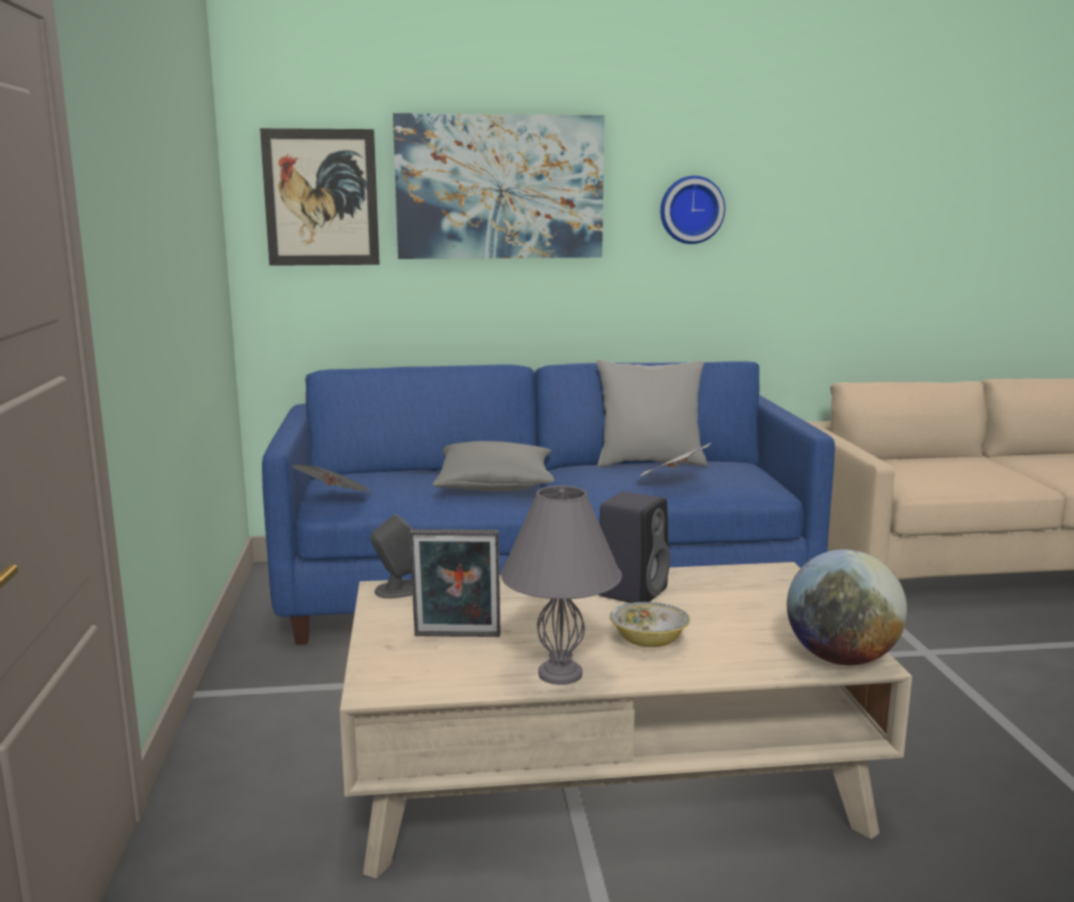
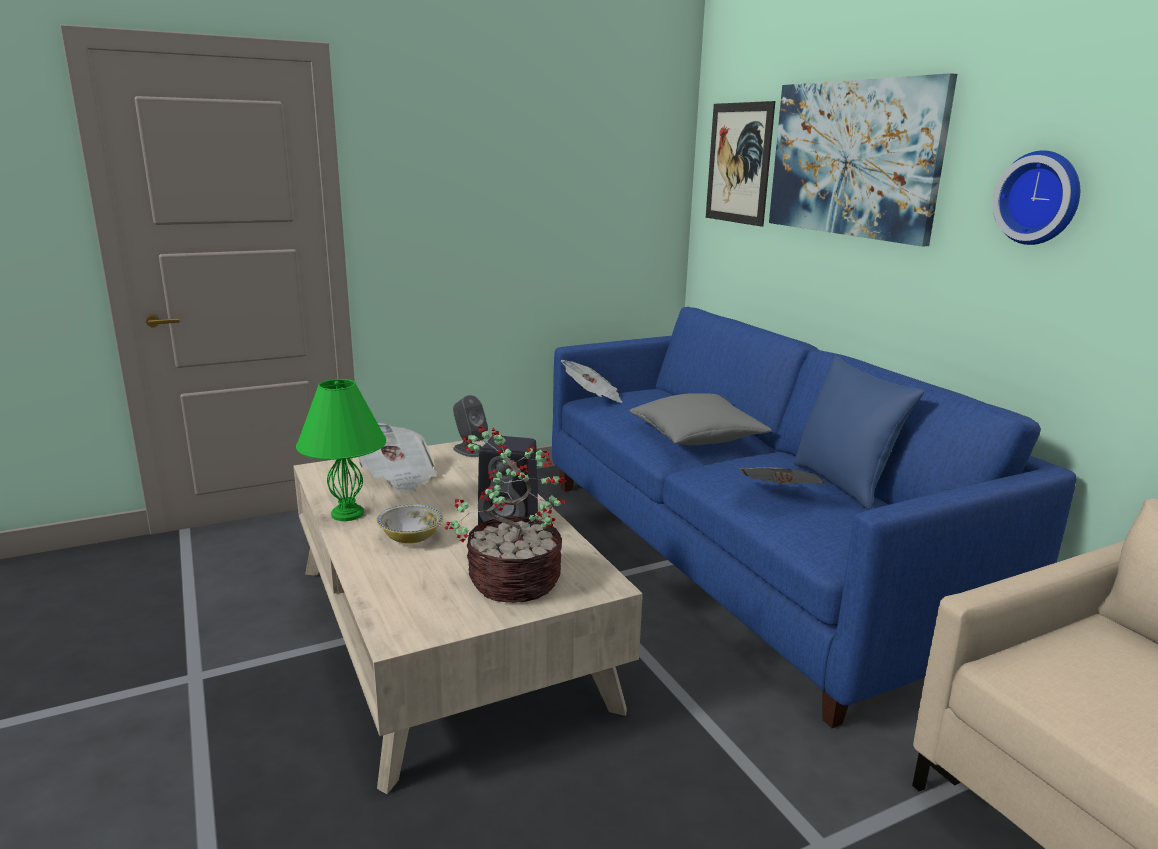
camera: 70 degrees right, 5 degrees up
(457, 637) = (397, 477): picture frame -> newspaper
(559, 673) = (348, 513): grey table lamp -> green table lamp
(650, 462) = (843, 484): grey pillow -> blue pillow
(765, 604) = (511, 581): none -> potted plant
(841, 658) = (400, 623): globe -> none

